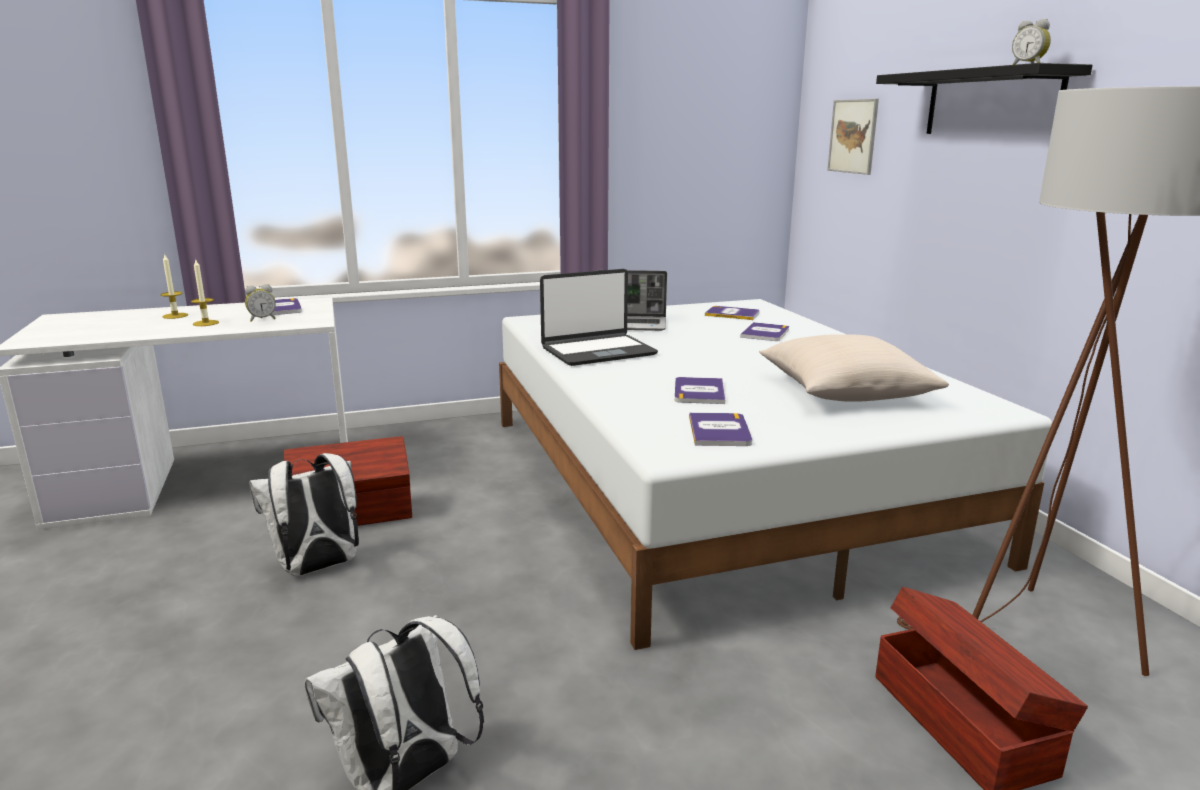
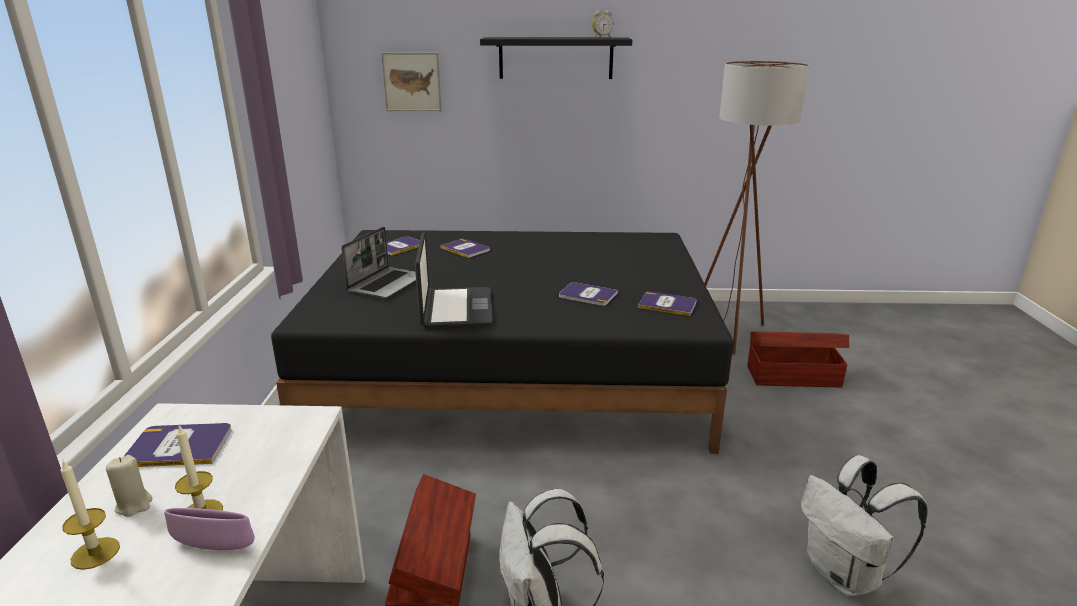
camera: 70 degrees left, 5 degrees up
(173, 330) = (214, 546): none -> purple bowl
(217, 313) = (134, 505): none -> beige candle
(262, 319) = (239, 459): alarm clock -> none
(715, 483) = (511, 369): white bed -> black bed
(845, 392) = (614, 259): beige pillow -> none

